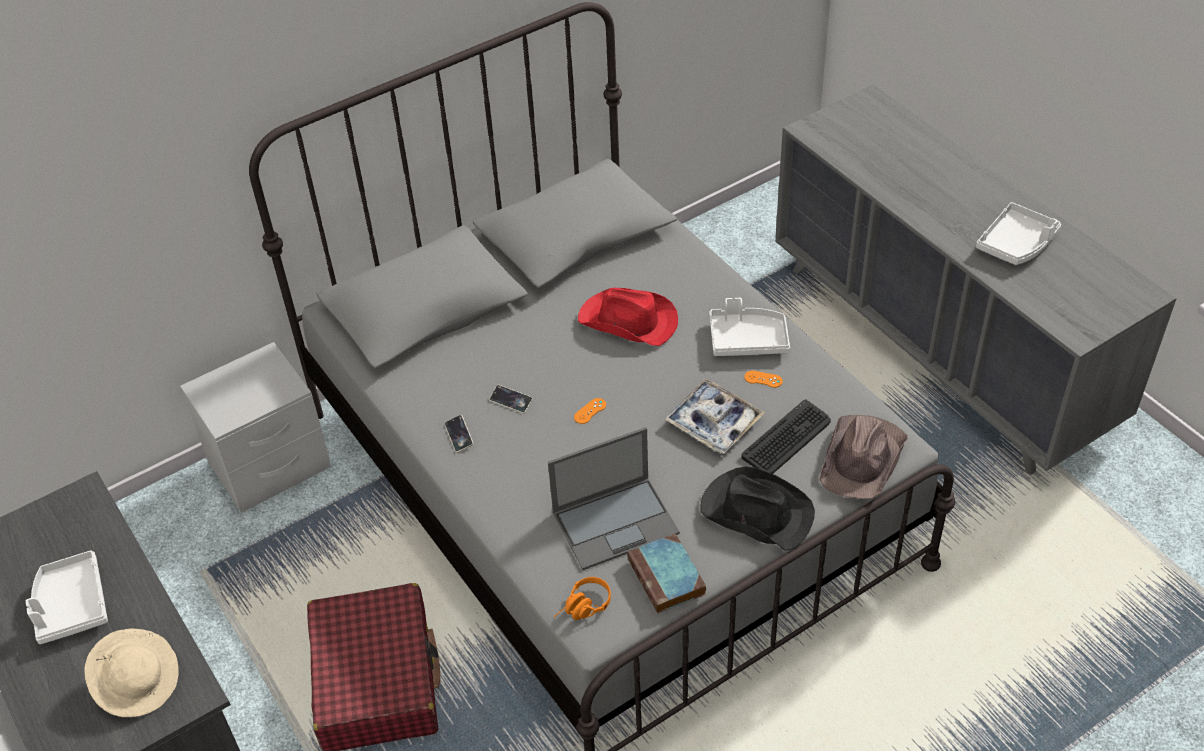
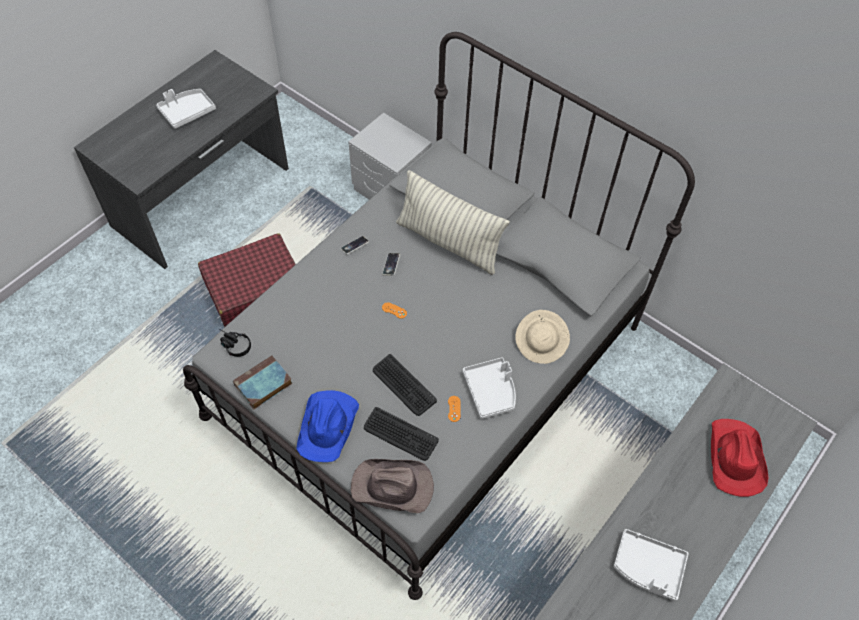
camera: 70 degrees right, 10 degrees up
(138, 683) = (143, 155): beige hat -> beige hat (541, 343)
(498, 333) = (449, 242): none -> pillow
(583, 608) = (233, 345): orange headphones -> black headphones
(616, 522) = (303, 347): laptop -> none
(629, 321) = (484, 313): red hat -> red hat (734, 458)
(714, 422) = (403, 385): tray -> keyboard
(756, 511) = (328, 426): black hat -> blue hat

